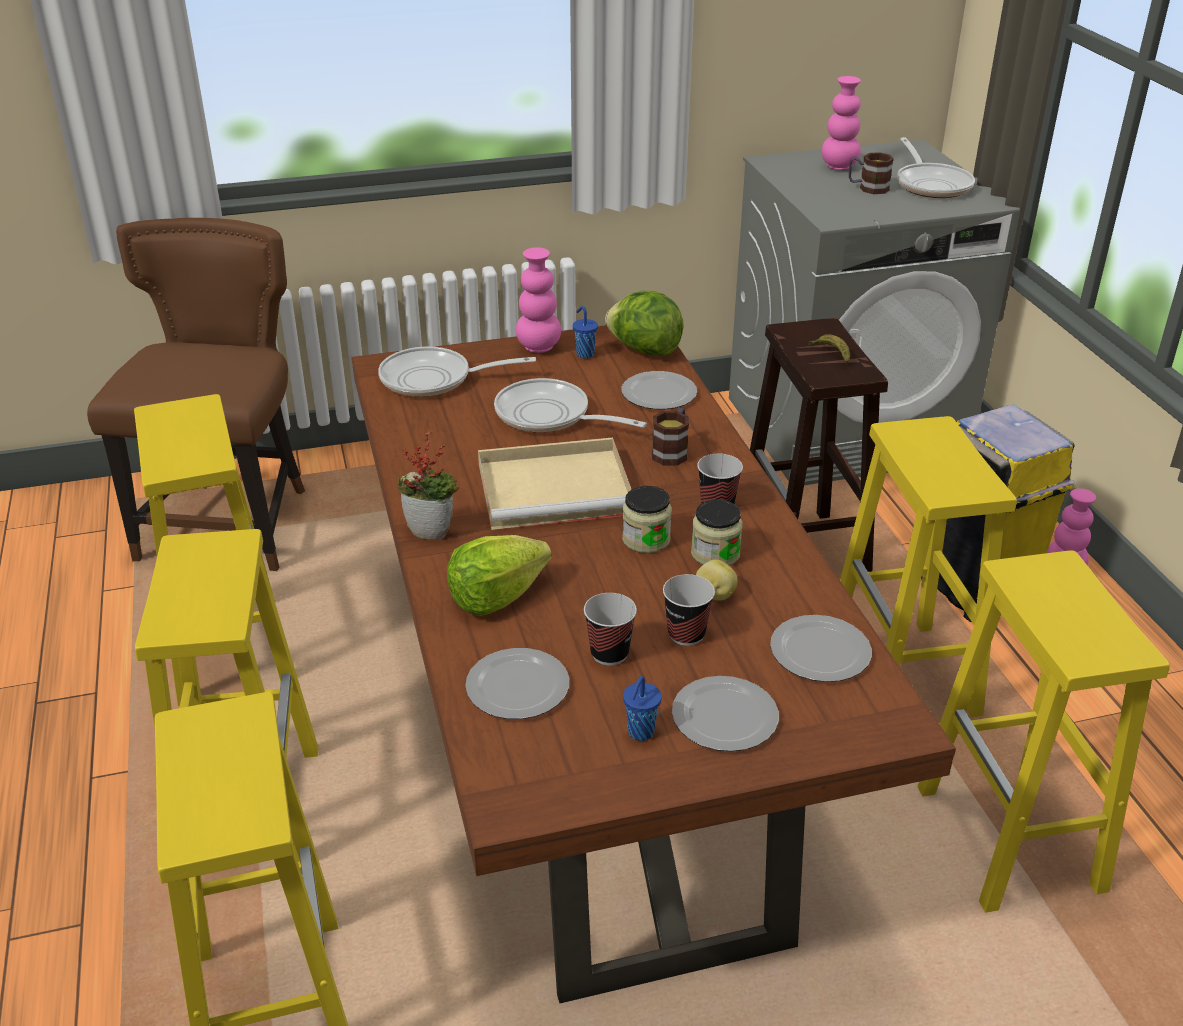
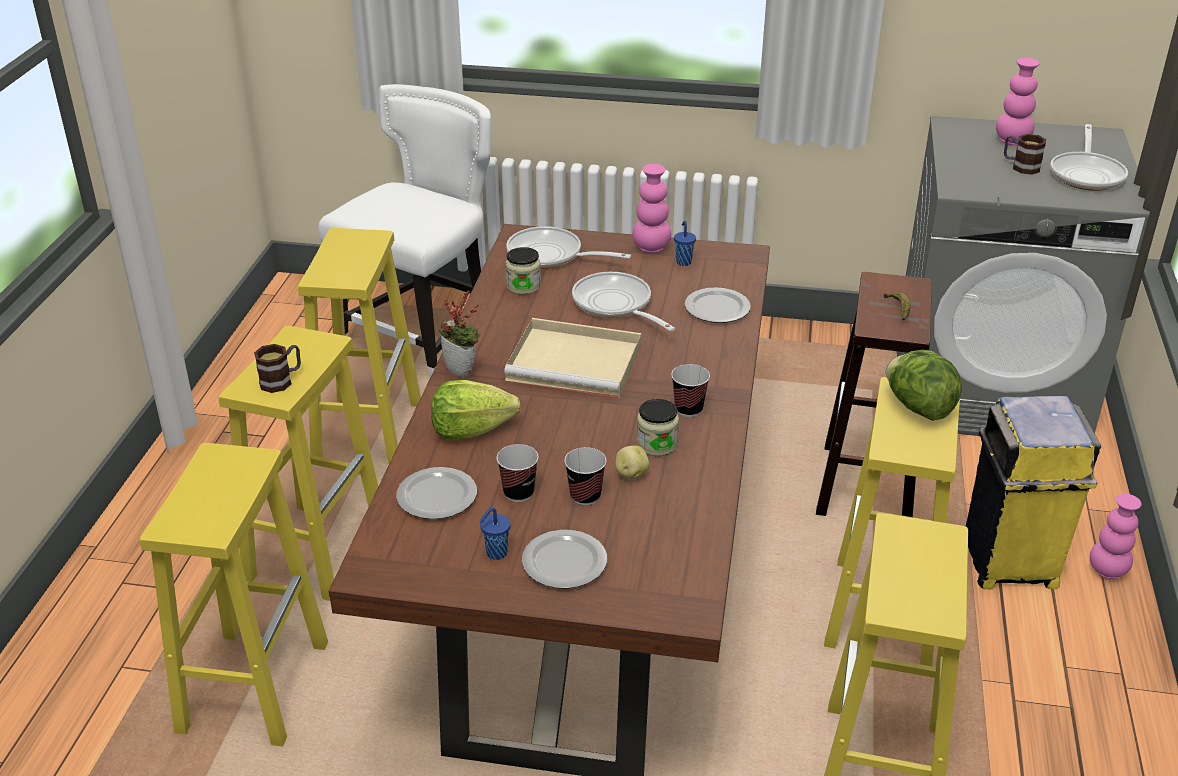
camera: 25 degrees right, 0 degrees up
(231, 524) = (424, 338): brown chair -> white chair
(644, 350) = (735, 269): lettuce -> lettuce (918, 407)
(646, 539) = (613, 419): jar -> jar (523, 286)
(672, 451) = (689, 357): mug -> mug (281, 380)
(818, 651) = (674, 538): plate -> none

